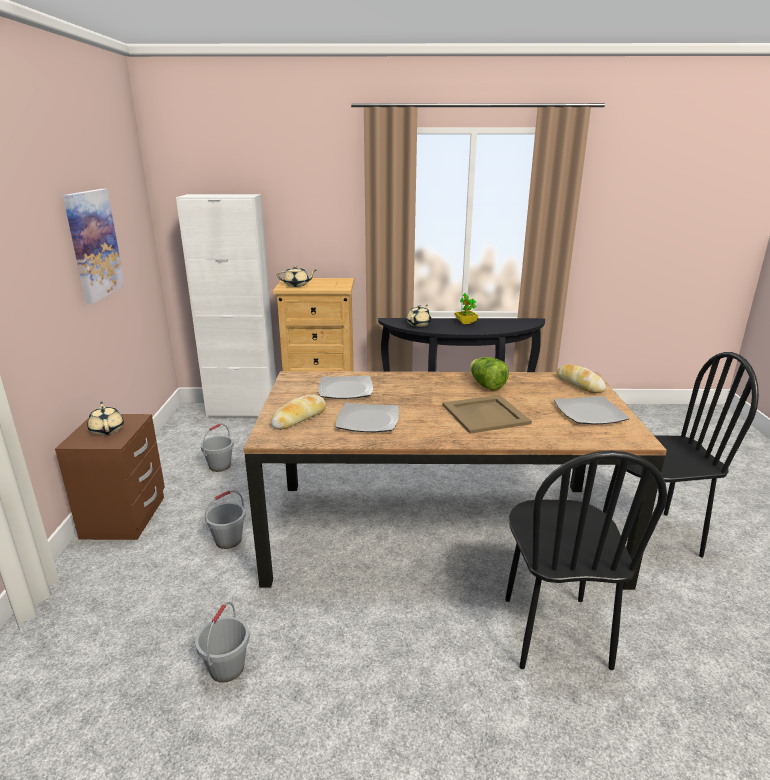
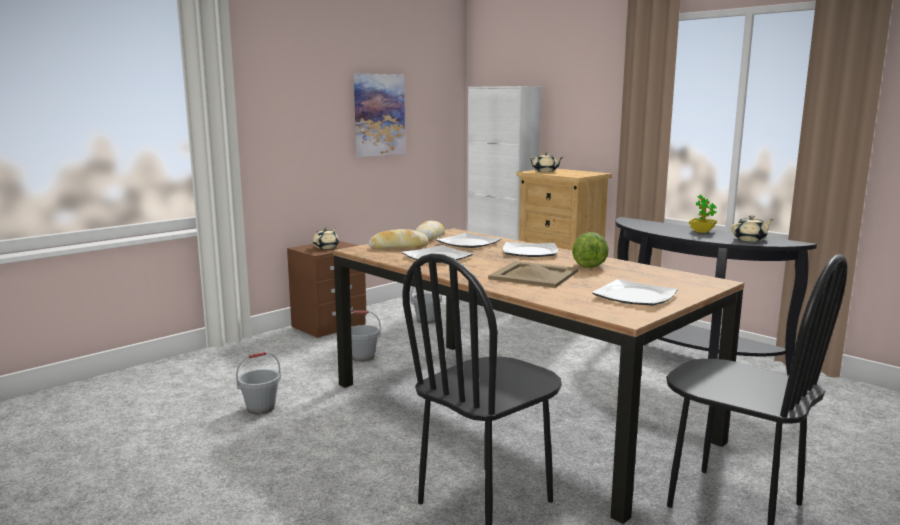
camera: 45 degrees right, 10 degrees down
(417, 385) = (529, 252): none -> plate
(419, 324) = (647, 225): beige teapot -> beige teapot (750, 239)
(579, 384) = (690, 283): bread -> bread (429, 238)

